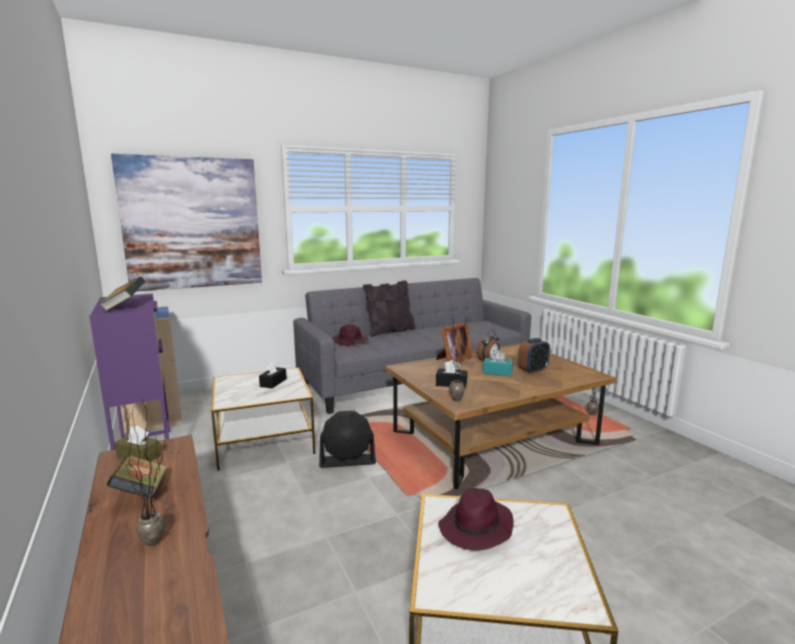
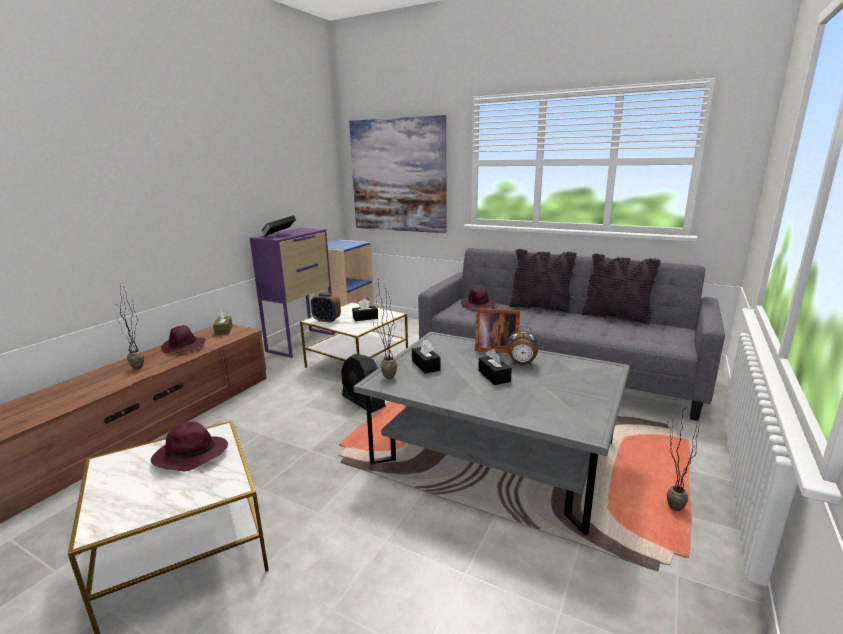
camera: 55 degrees right, 5 degrees up
(141, 493) = (184, 347): book -> purple hat
(442, 324) = (616, 317): none -> black pillow
(493, 438) = (493, 453): brown coffee table -> grey coffee table
(497, 372) = (494, 376): turquoise tissue box -> black tissue box
(532, 370) = (534, 391): alarm clock -> alarm clock (326, 320)

